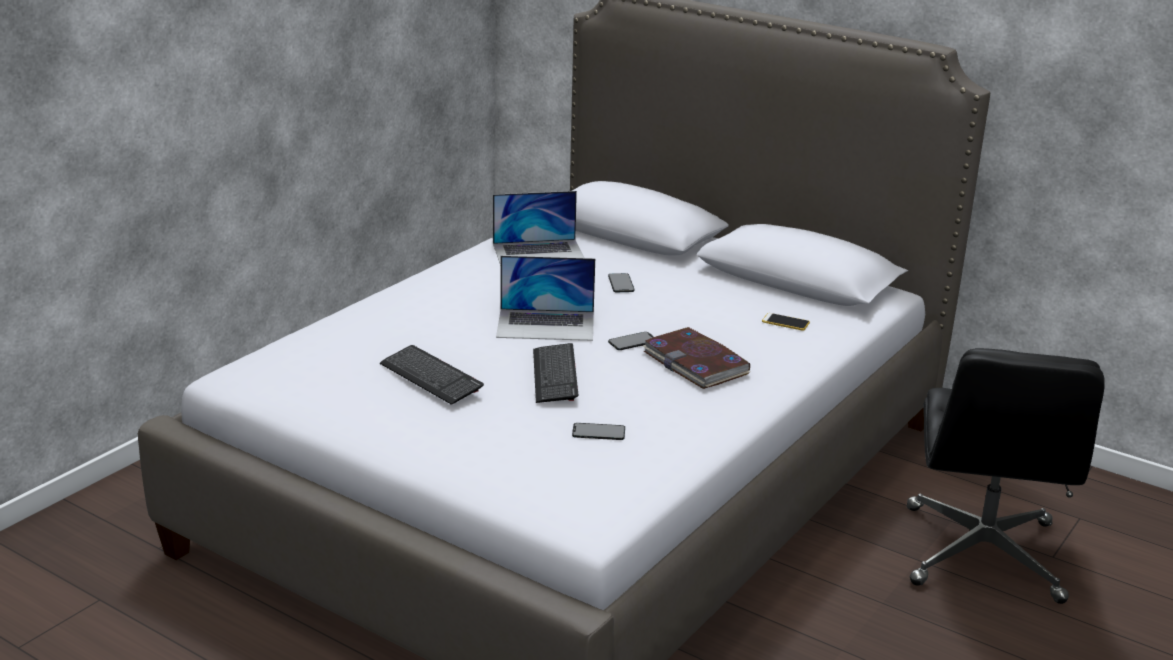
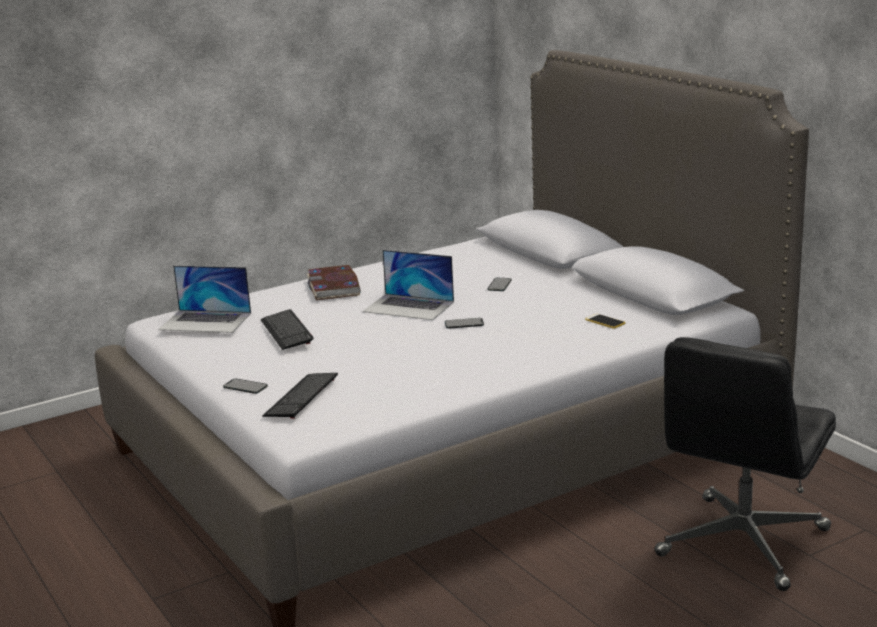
camera: 25 degrees right, 5 degrees down
(539, 253) = (457, 260): laptop -> laptop (205, 321)
(554, 375) = (379, 339): keyboard -> keyboard (301, 397)
(598, 432) = (372, 379): phone -> phone (245, 386)
(696, 363) = (498, 342): book -> book (334, 287)

